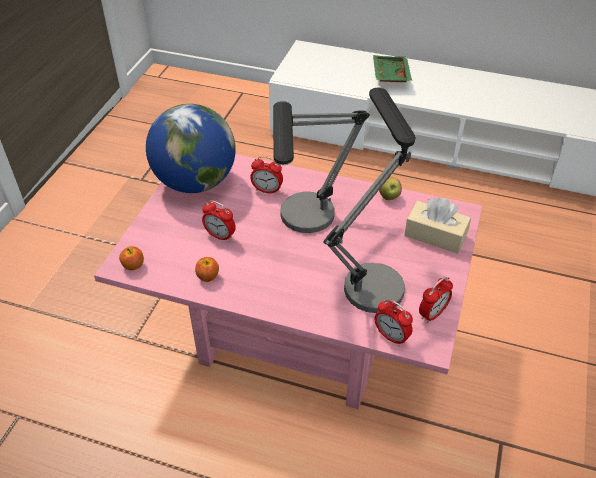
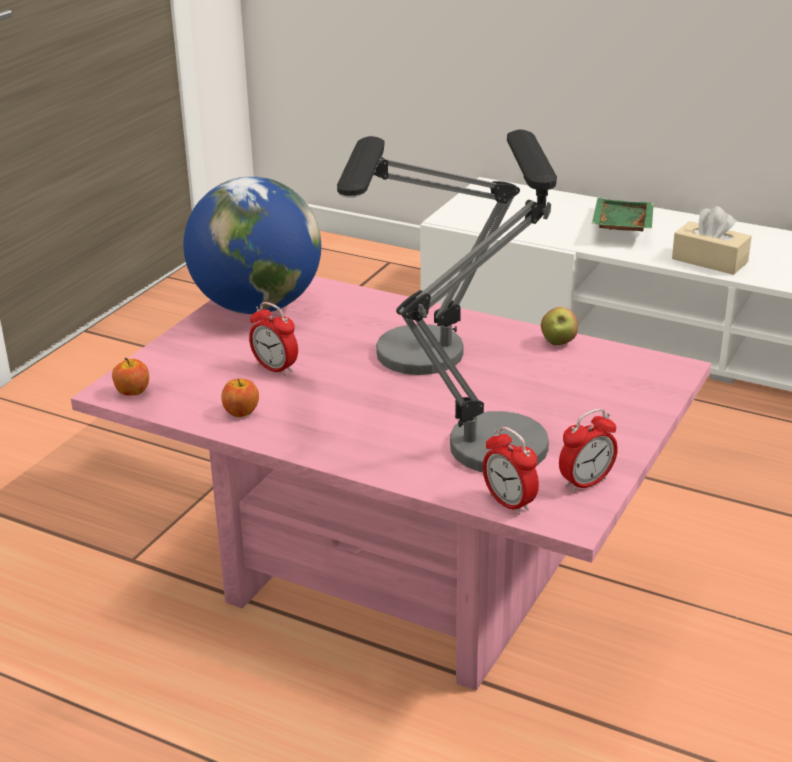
camera: 10 degrees right, 15 degrees down
(267, 190) = (365, 322): alarm clock -> none
(435, 235) = (620, 392): beige tissue box -> beige tissue box (709, 260)

